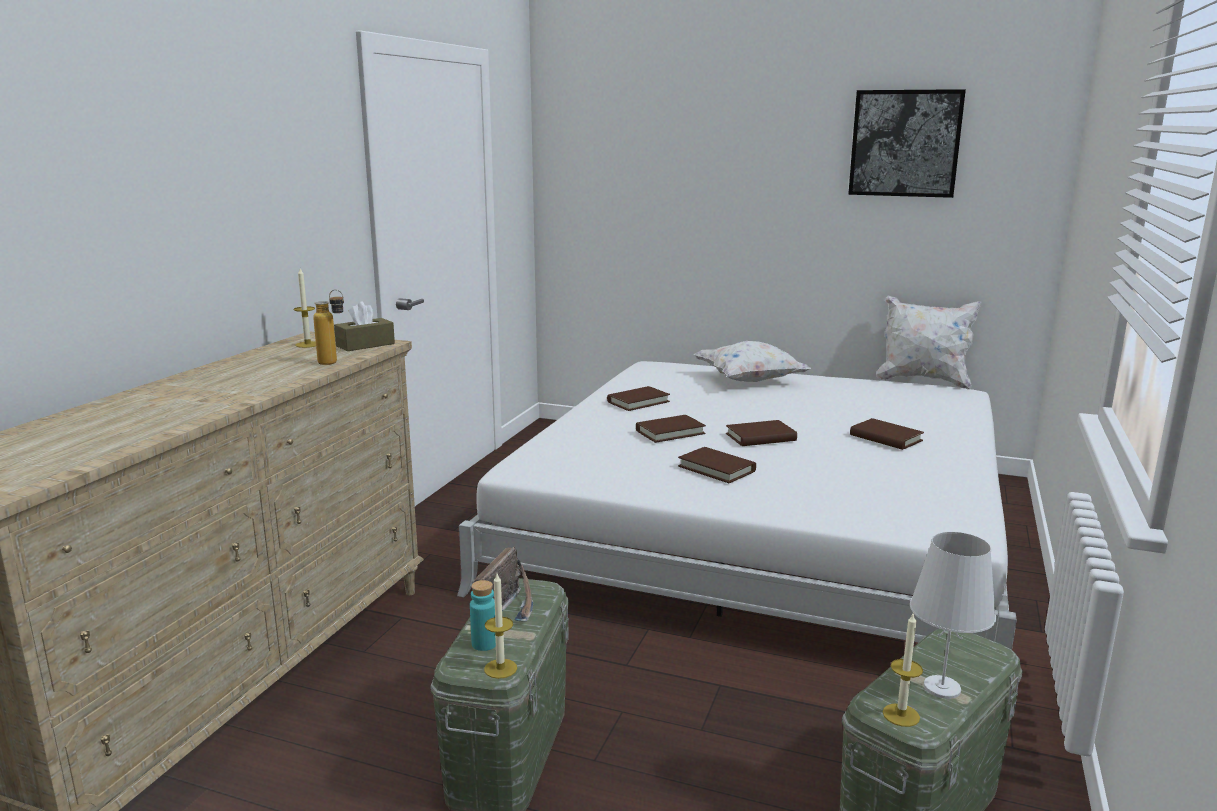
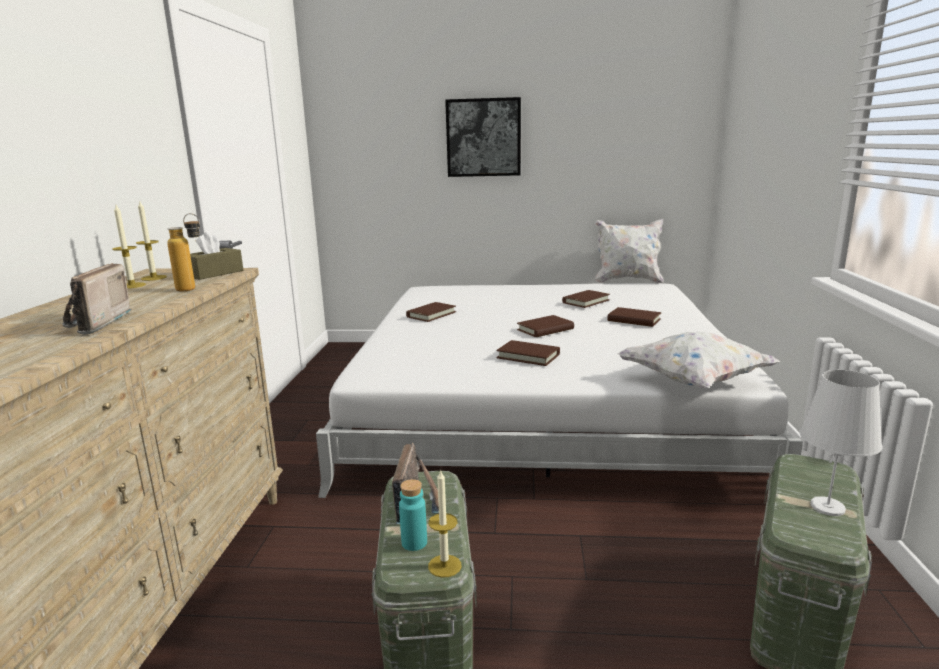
camera: 15 degrees left, 0 degrees up
(230, 394) = (92, 324): none -> radio
(670, 432) = (472, 333): brown book -> brown book (586, 301)
(750, 381) = (506, 292): white pillow -> white pillow (694, 382)
(901, 715) = (819, 538): candle -> candle (132, 285)
(905, 143) = (602, 104): picture -> picture (483, 137)

